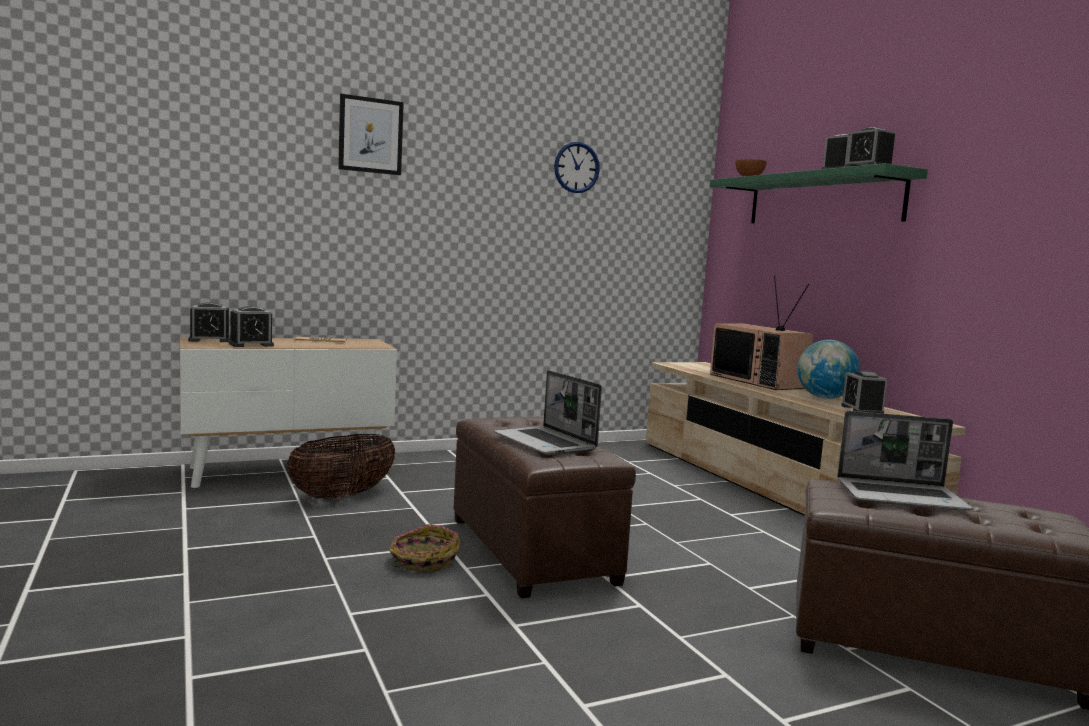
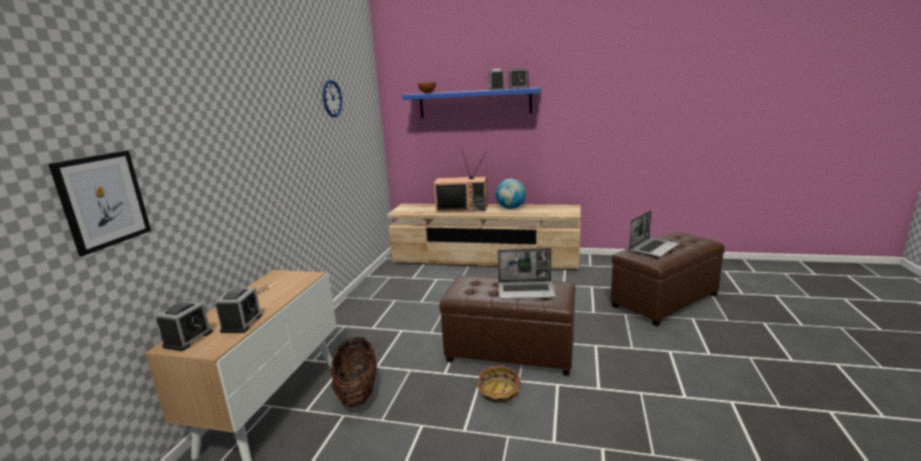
camera: 50 degrees left, 10 degrees up
(370, 135) = (227, 101): picture -> picture (103, 200)
(822, 200) = (474, 103): green shelf -> blue shelf
(862, 410) = (539, 210): alarm clock -> none

